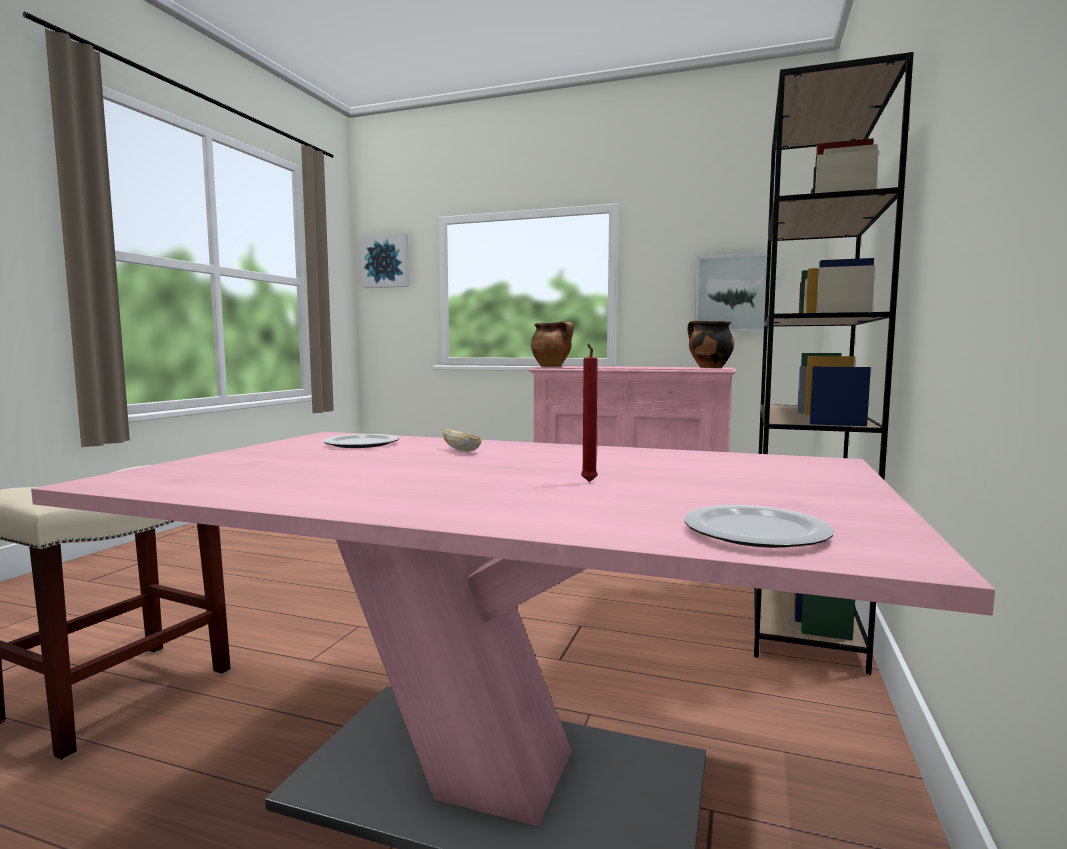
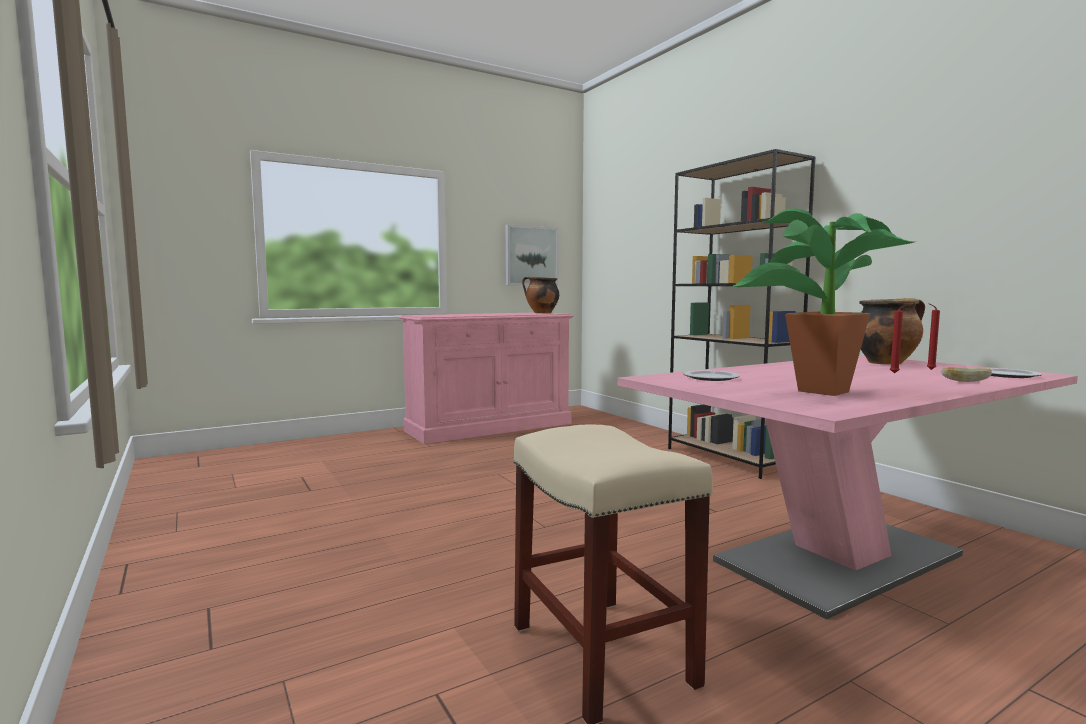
camera: 50 degrees left, 0 degrees up
(277, 470) = (813, 392): none -> potted plant
(386, 261) = (169, 191): picture -> none
(461, 450) = (768, 372): bread -> bread (965, 381)
(552, 366) = (426, 316): cooking pot -> cooking pot (886, 363)
(709, 492) = (929, 369): none -> red candle

